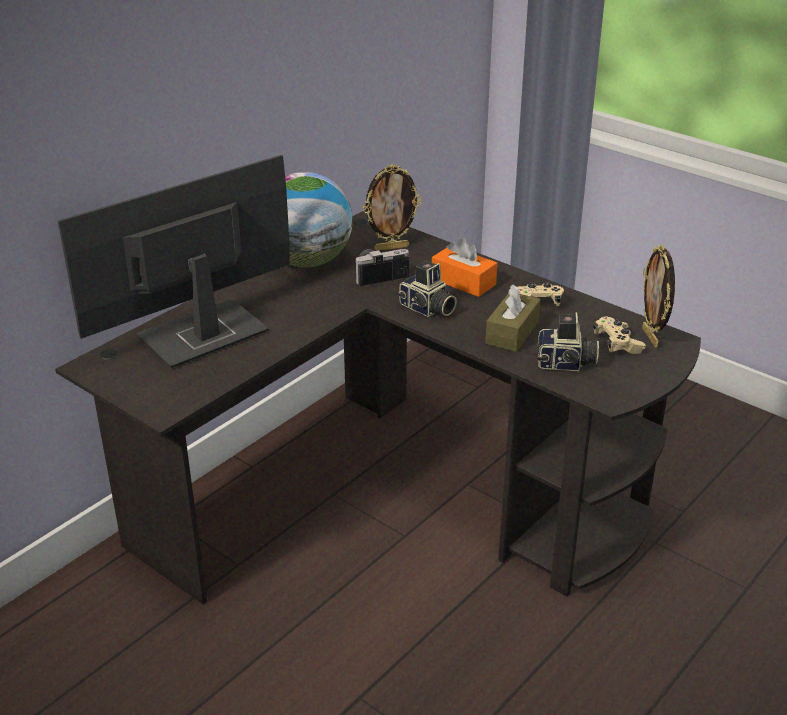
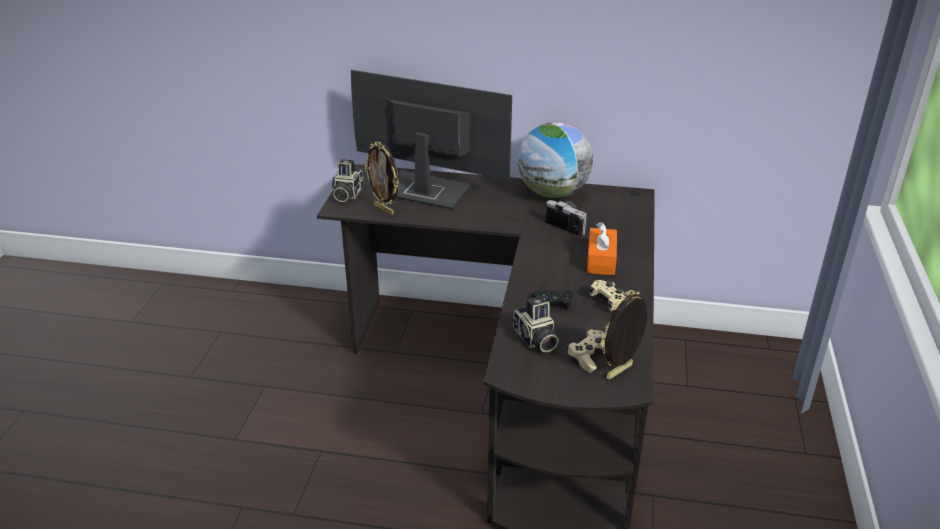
camera: 60 degrees right, 0 degrees up
(391, 247) = (612, 216): picture frame -> picture frame (384, 210)
(427, 309) = (545, 257): camera -> camera (347, 194)
(512, 332) = (553, 302): brown tissue box -> black game controller

